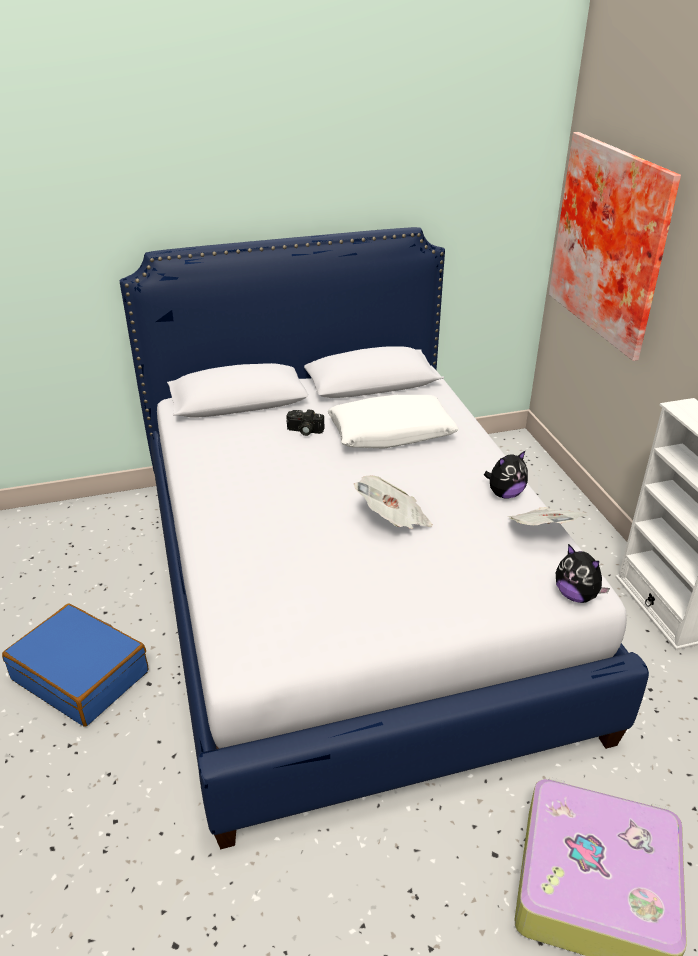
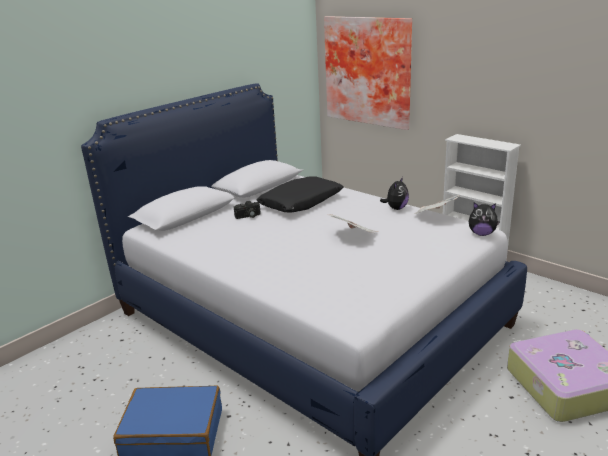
camera: 30 degrees left, 10 degrees down
(391, 433) = (301, 202): white pillow -> black pillow

